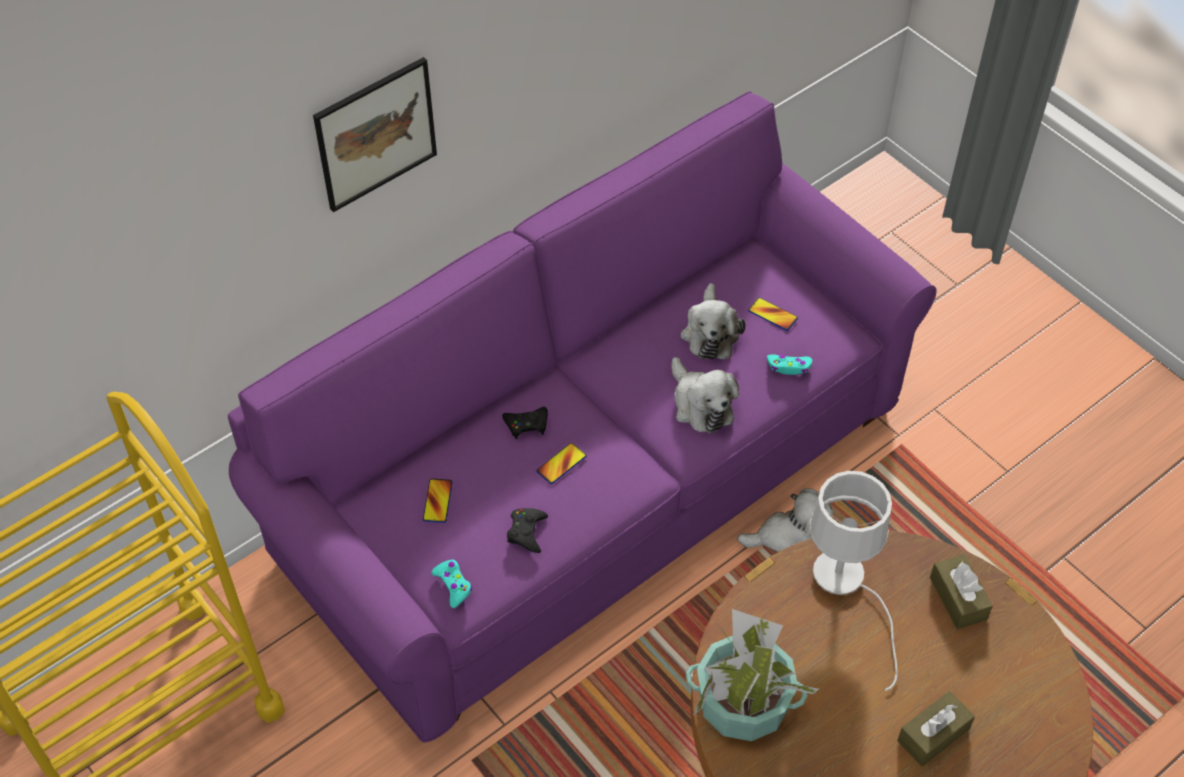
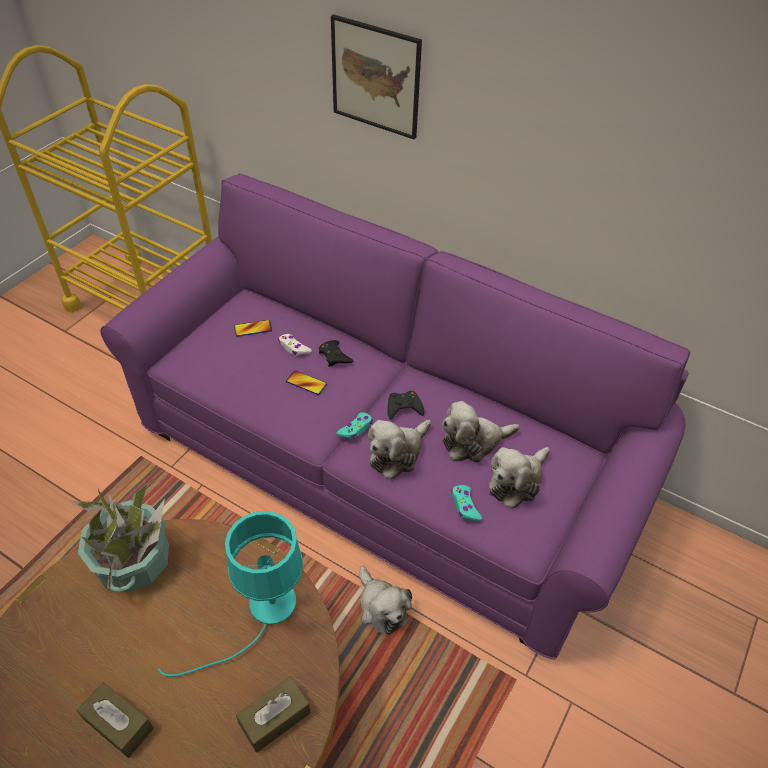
camera: 70 degrees right, 5 degrees down
(453, 585) = (187, 354): turquoise game controller -> turquoise game controller (356, 429)
(494, 463) = (294, 348): none -> white game controller
(527, 532) = (240, 379): black game controller -> black game controller (404, 408)
(772, 315) = (516, 481): phone -> plush toy
(847, 588) = (262, 615): white table lamp -> turquoise table lamp

